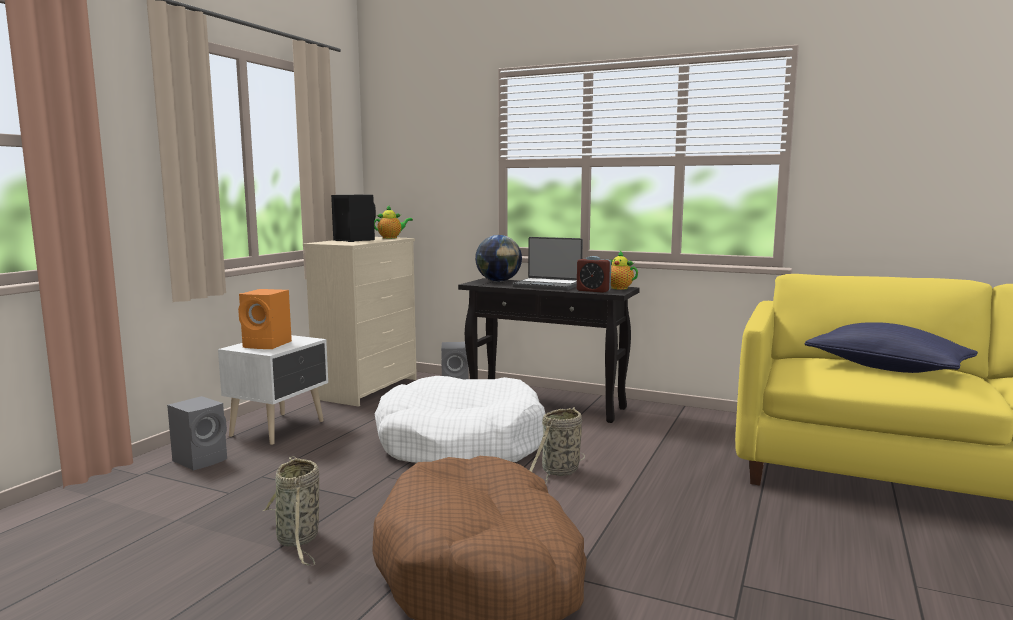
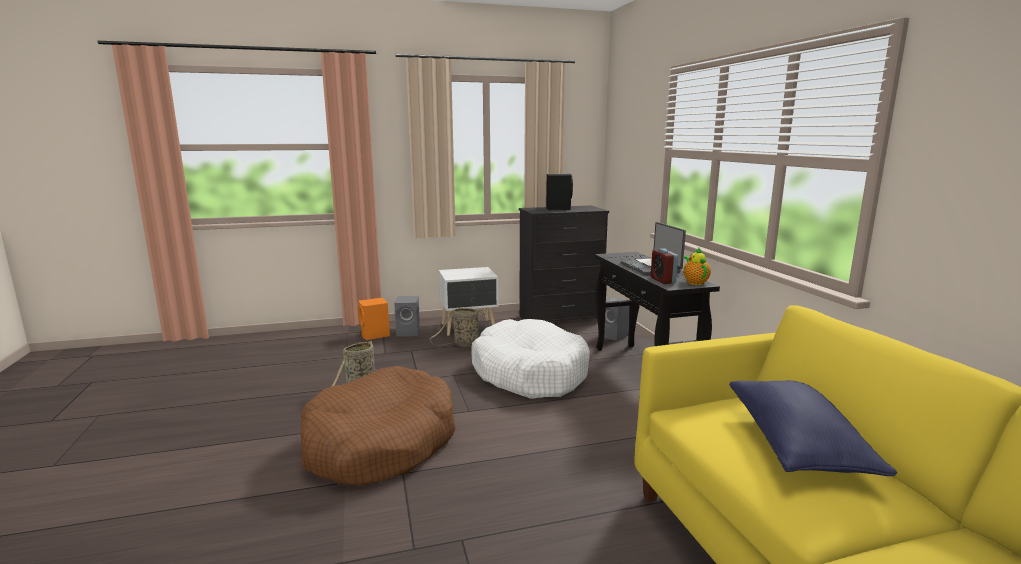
camera: 50 degrees right, 5 degrees up
(268, 345) = (463, 273): orange speaker -> orange speaker (375, 335)
(368, 388) = (561, 319): beige dresser -> black dresser
(391, 238) = (593, 209): teapot -> none
(498, 281) = (632, 256): globe -> none
(559, 472) = (537, 417): basket -> basket (464, 344)

